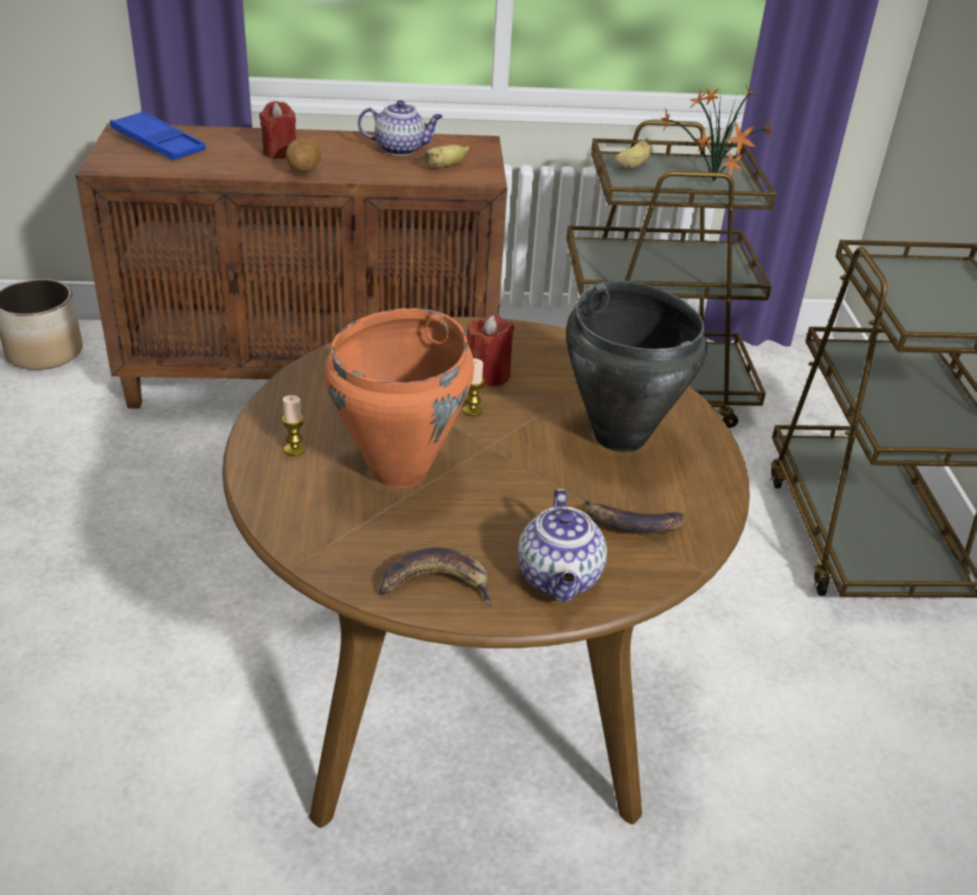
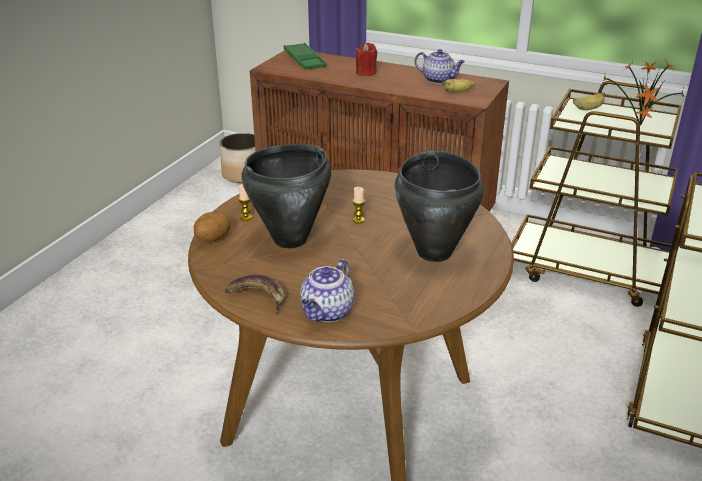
camera: 30 degrees right, 5 degrees down
(158, 143) = (304, 60): blue tray -> green tray
(303, 171) = (370, 84): potato -> potato (213, 239)
(400, 471) = (291, 240): orange cooking pot -> black cooking pot
(487, 375) = (385, 204): red candle -> none
(631, 524) = (396, 297): banana -> none

